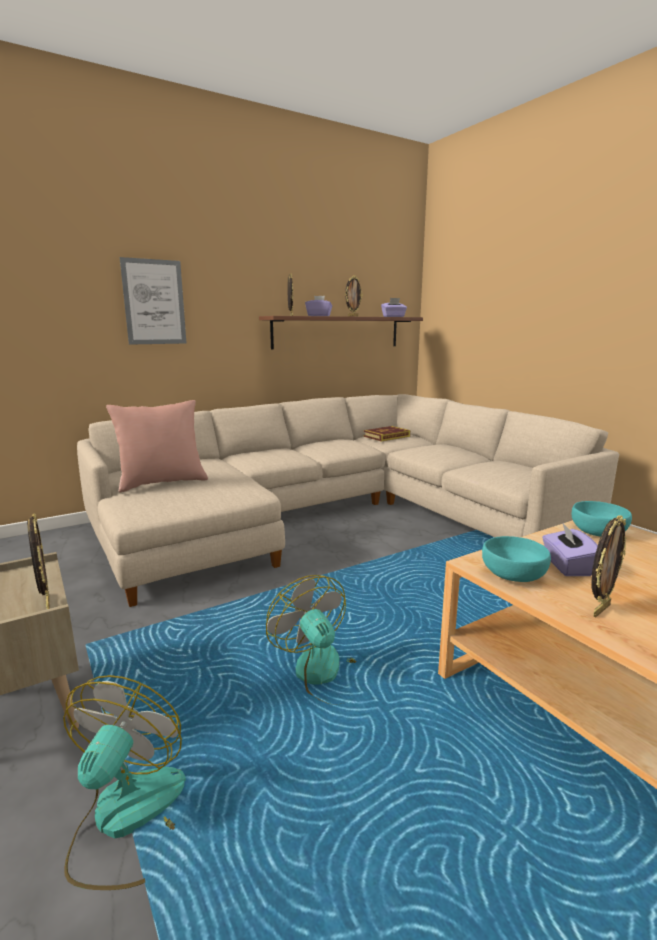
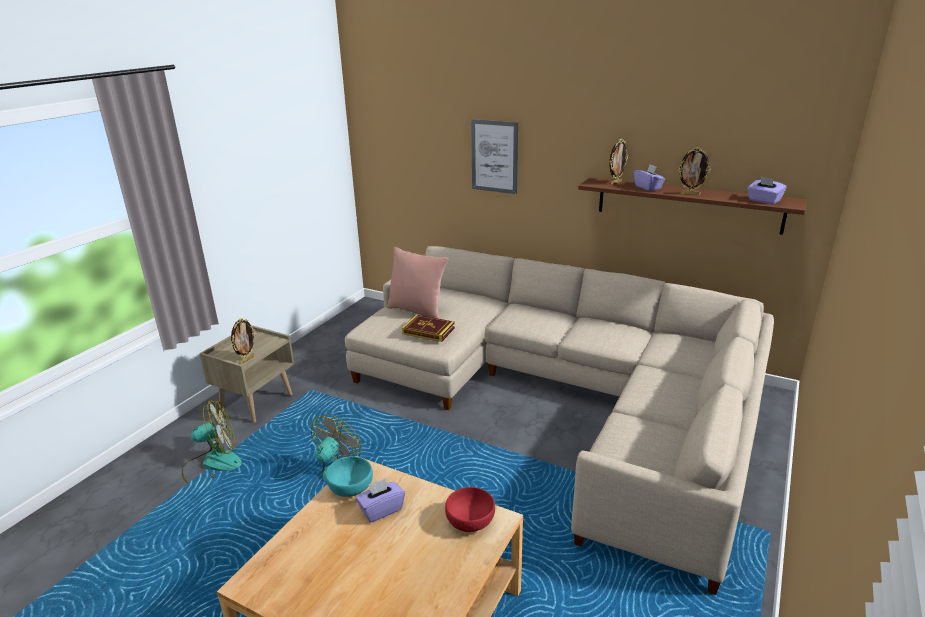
camera: 60 degrees right, 10 degrees up
(386, 436) = (679, 345): book -> book (428, 331)
(597, 532) = (471, 520): turquoise bowl -> red bowl
(600, 609) = (319, 530): picture frame -> none

